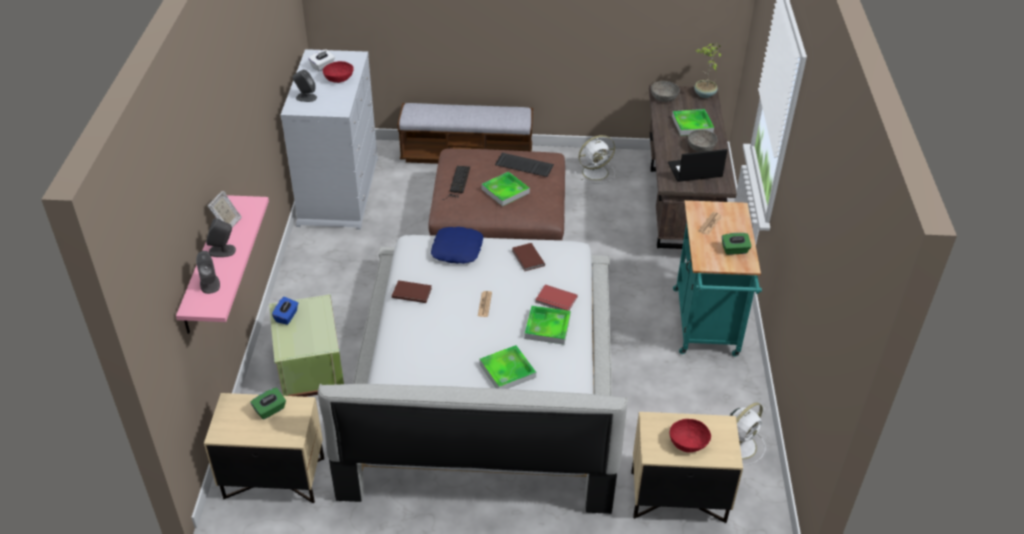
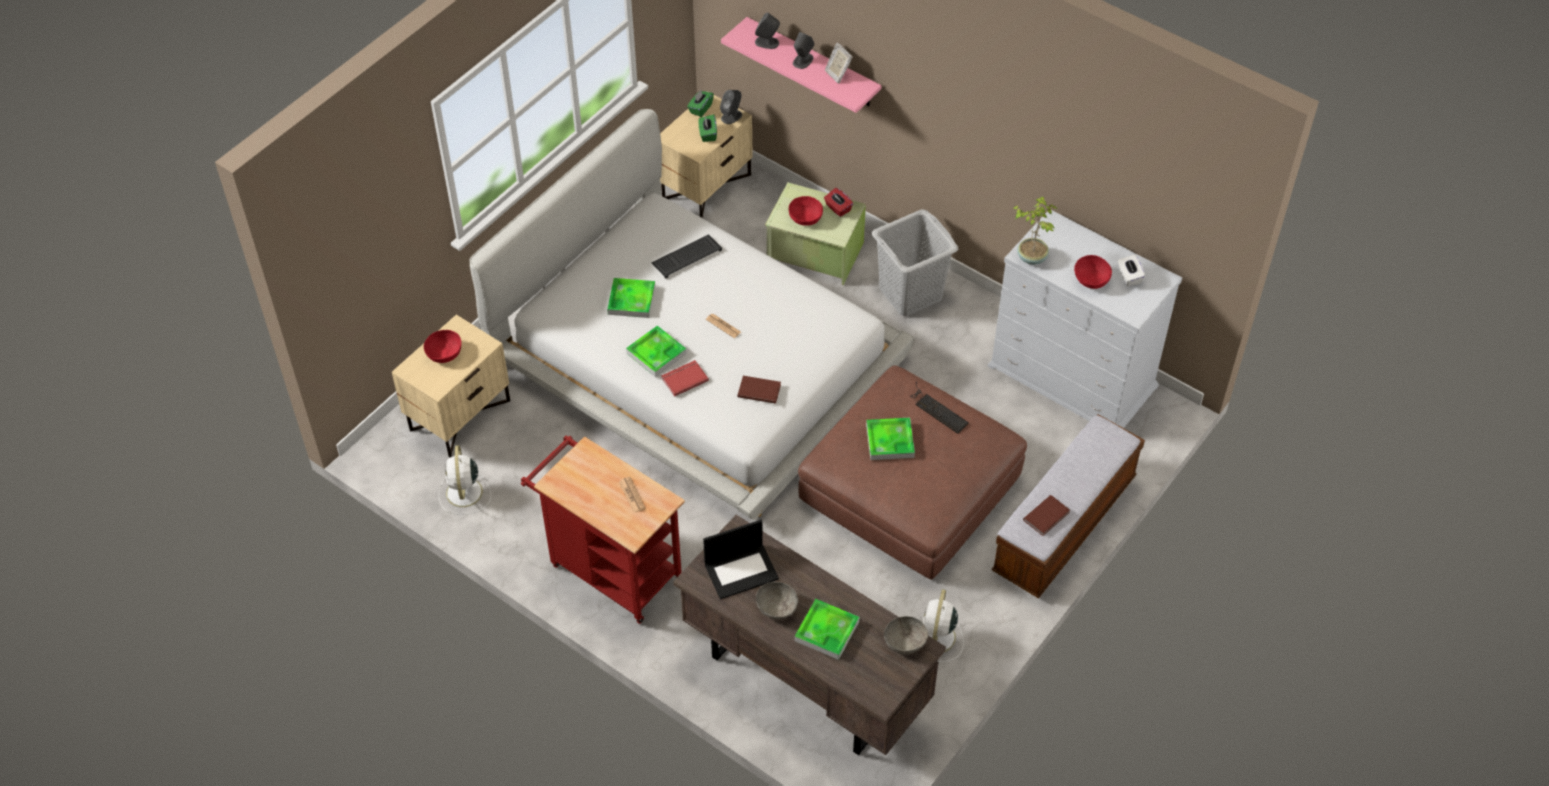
camera: 125 degrees right, 10 degrees up
(287, 316) = (838, 208): blue tissue box -> red tissue box
(306, 97) = (1069, 239): grey speaker -> grey speaker (731, 116)
(312, 331) = (805, 218): none -> red bowl
(317, 292) = (911, 294): none -> grey laundry basket
(411, 292) = (783, 284): brown book -> brown book (1047, 516)
(456, 250) = (817, 345): blue pillow -> none
(523, 166) = (923, 481): keyboard -> keyboard (687, 256)
(694, 170) = (741, 570): laptop -> laptop turned 45 degrees clockwise
(704, 94) = (879, 692): potted plant -> potted plant (1032, 257)
(706, 327) = (610, 568): turquoise cart -> red cart
(734, 250) = (579, 487): green tissue box -> green tissue box (700, 109)

